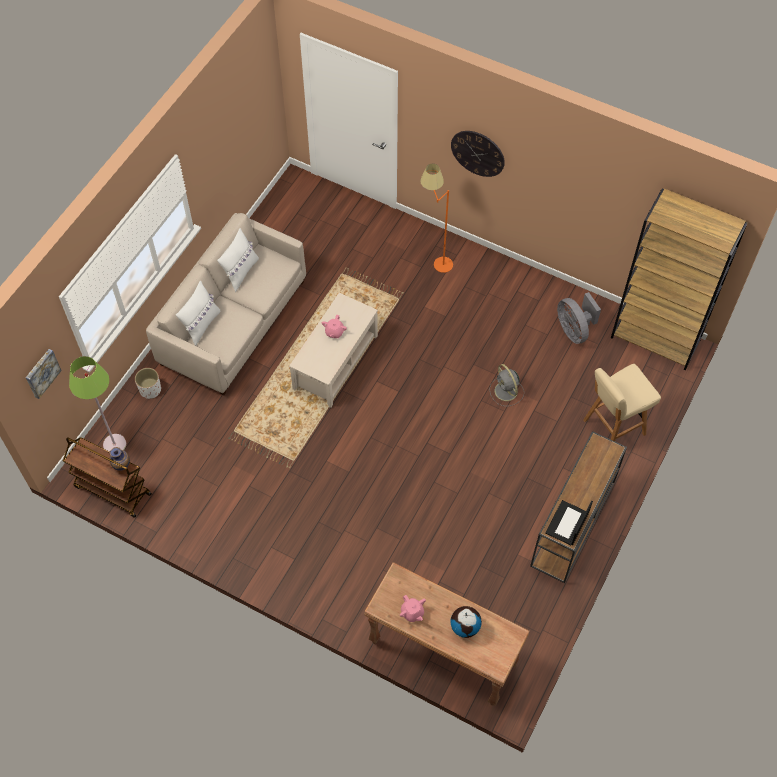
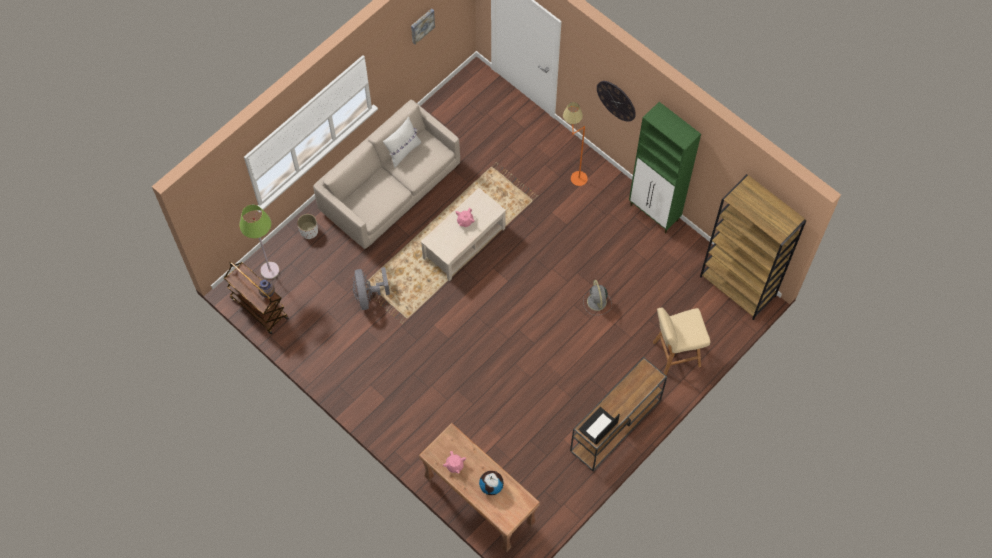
camera: 15 degrees right, 5 degrees up
(42, 373) = (220, 210): picture -> picture (421, 25)
(201, 325) = (359, 190): white pillow -> none
(538, 282) = (654, 213): none -> green cabinet
(574, 330) = (671, 262): grey fan -> grey fan (368, 295)

